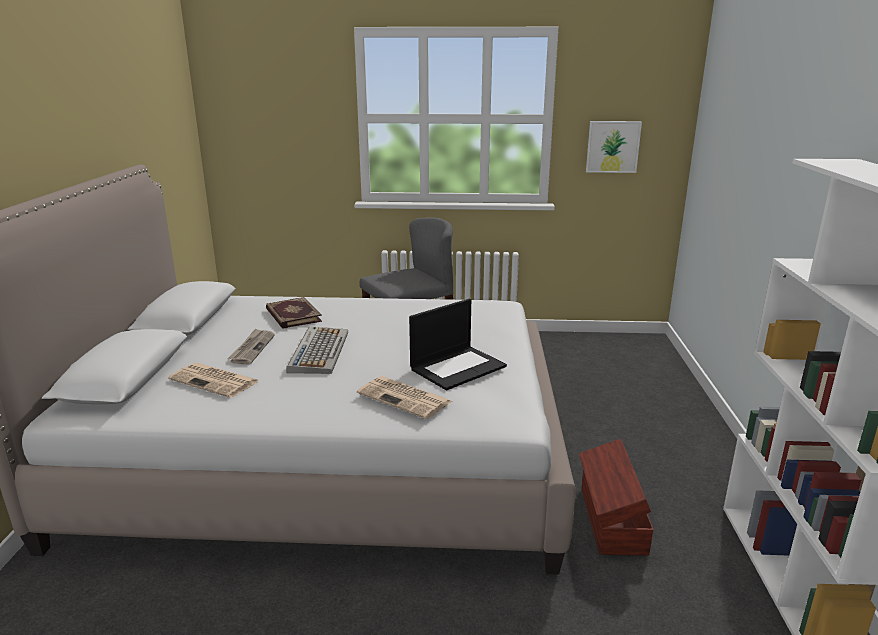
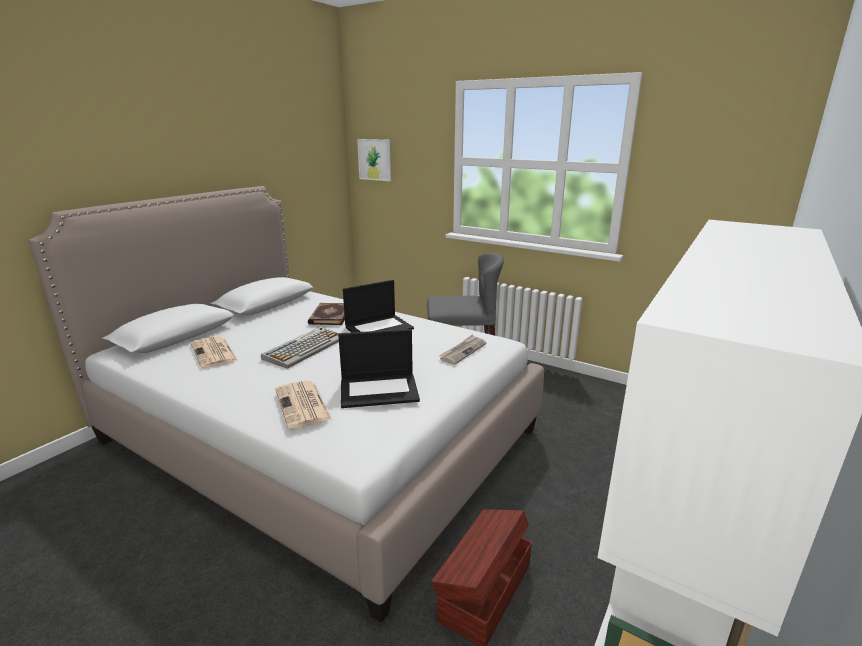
camera: 30 degrees right, 0 degrees up
(252, 348) = (269, 335): newspaper -> newspaper (463, 351)
(367, 315) = (379, 327): none -> laptop
(613, 146) = (693, 201): picture -> picture (374, 159)

